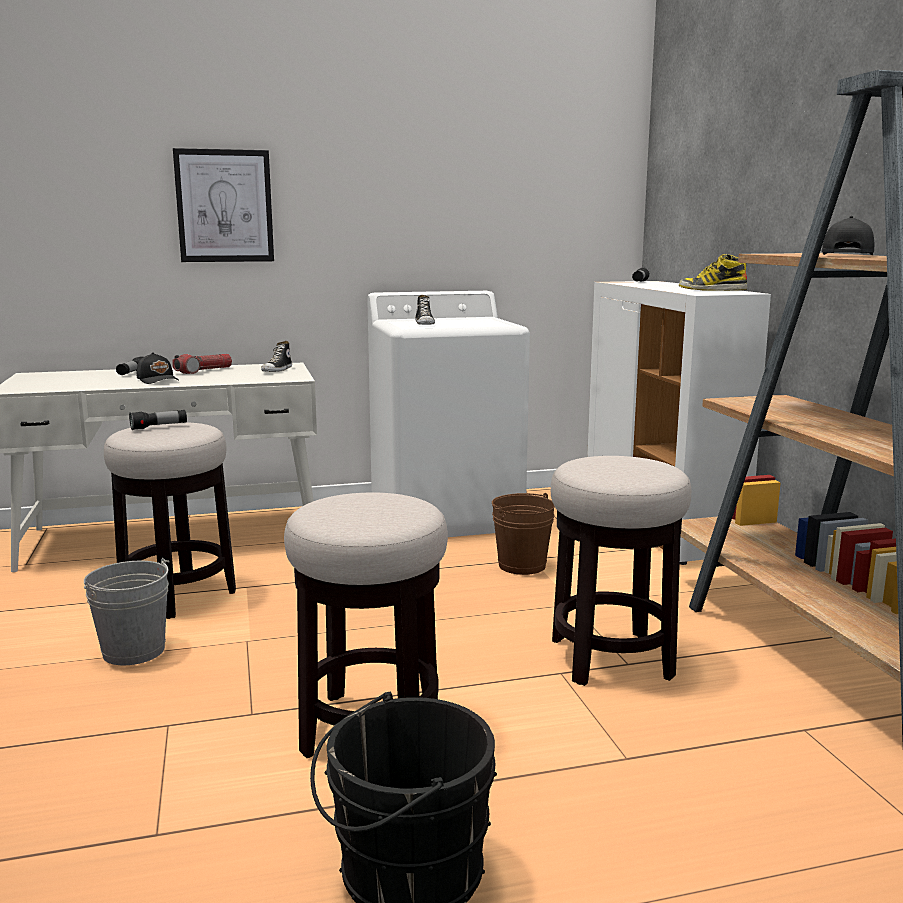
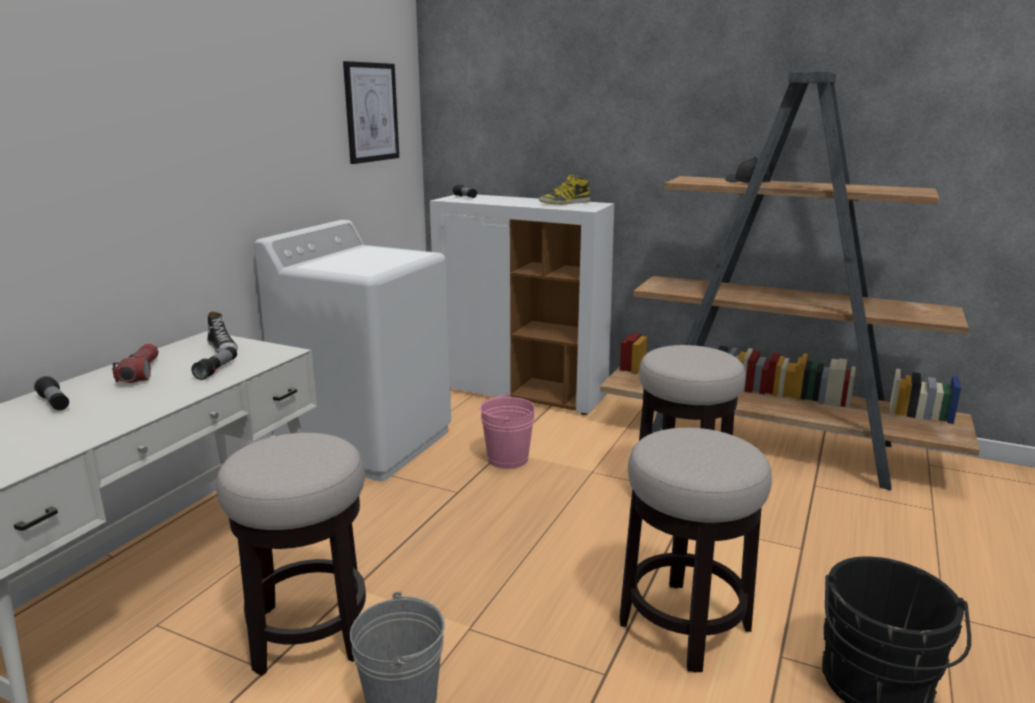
camera: 50 degrees left, 5 degrees up
(158, 380) = (135, 401): black cap -> none
(159, 427) = (275, 455): flashlight -> flashlight (217, 370)
(224, 206) = (97, 157): picture -> picture (371, 112)
(425, 324) = (357, 265): shoe -> none
(522, 565) = (507, 459): brown bucket -> pink bucket

